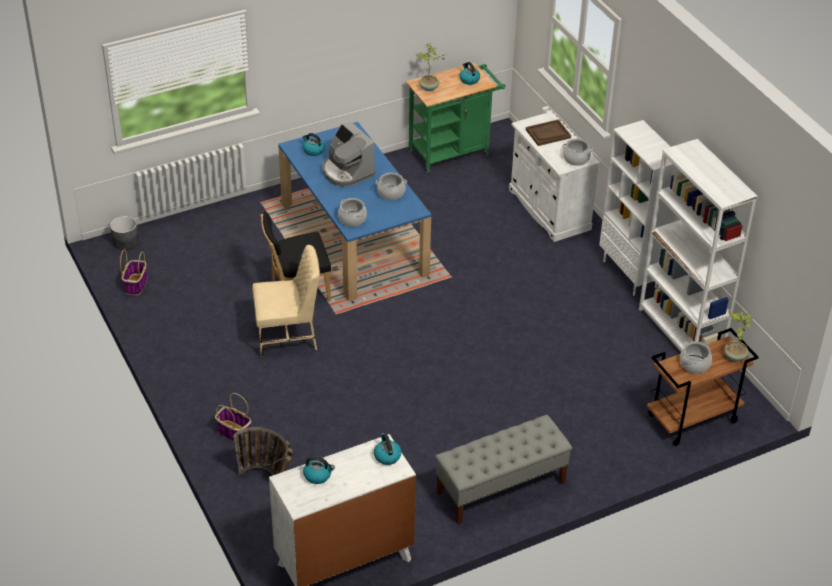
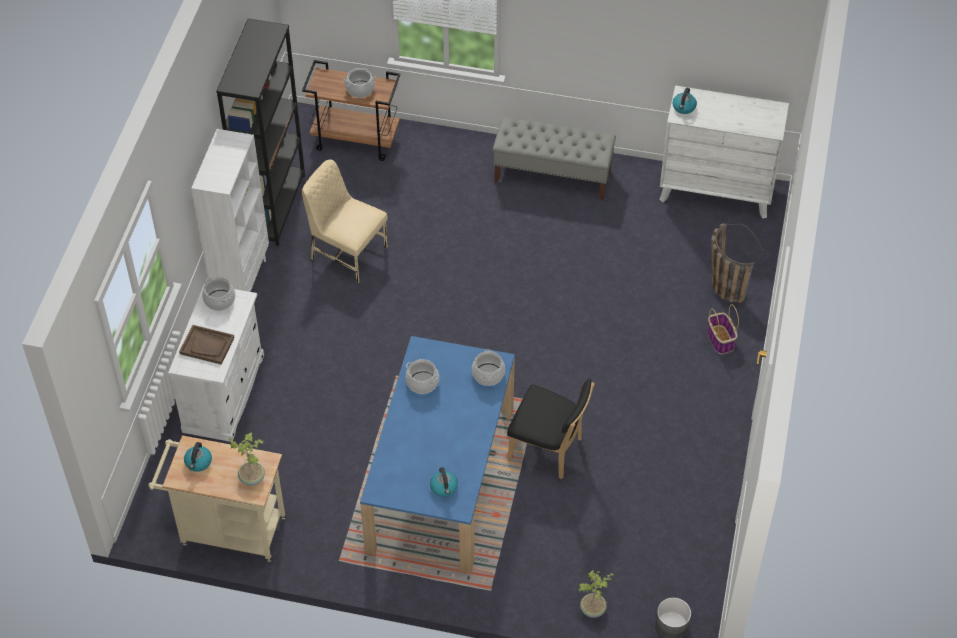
camera: 140 degrees left, 10 degrees up
(136, 284) = (699, 558): basket -> none
(288, 336) = (599, 405): beige chair -> beige chair (347, 253)
(318, 475) = (746, 121): kettle -> none
(347, 171) = (437, 437): coffee machine -> none
(453, 151) = (227, 530): green cart -> beige cart
(680, 332) = (273, 206): white bookcase -> black bookcase
(734, 356) = (324, 78): potted plant -> potted plant (593, 610)

